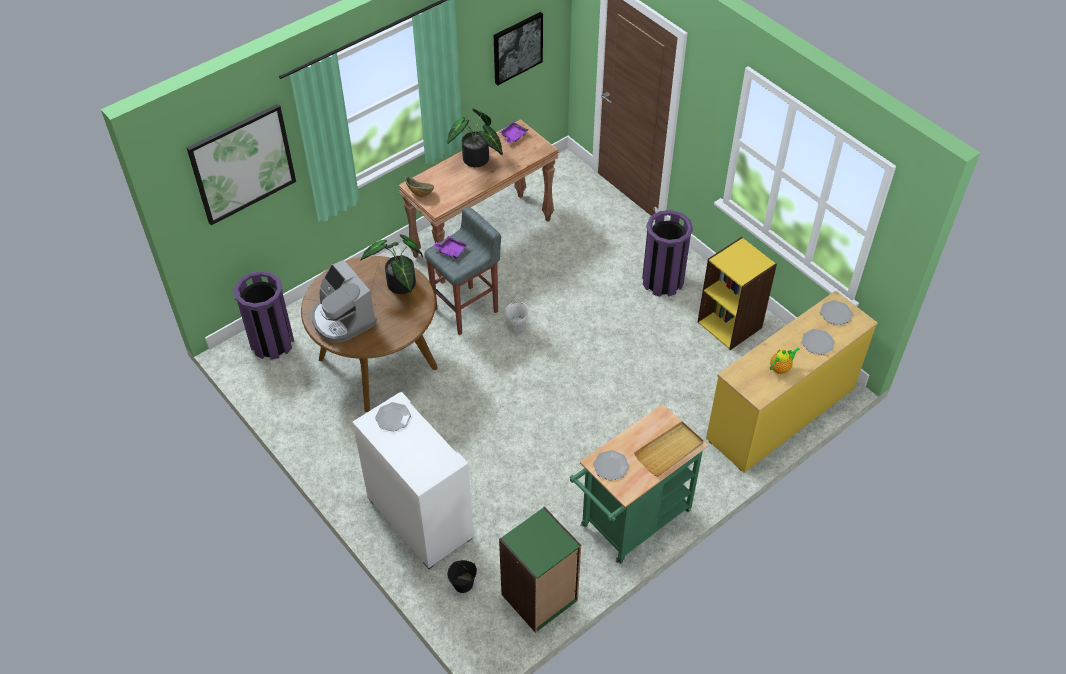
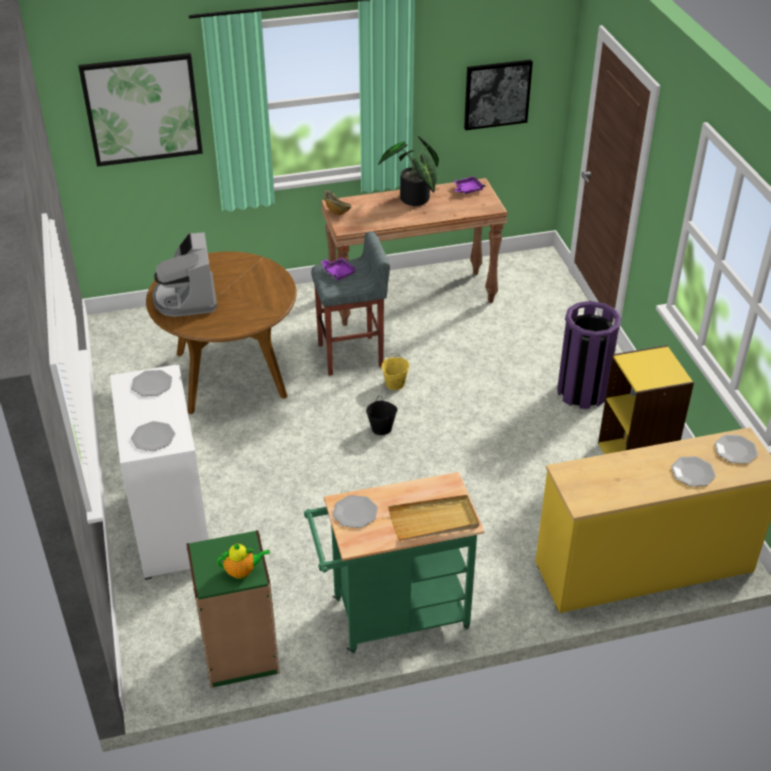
camera: 25 degrees right, 10 degrees down
(272, 342) = (145, 326): purple trash can -> none
(400, 287) = (263, 287): potted plant -> none
(428, 464) = (153, 437): none -> plate
(463, 584) = (169, 607): black bucket -> black bucket (382, 428)
(517, 324) = (395, 384): white bucket -> yellow bucket
(781, 368) = (629, 483): teapot -> teapot (242, 571)

